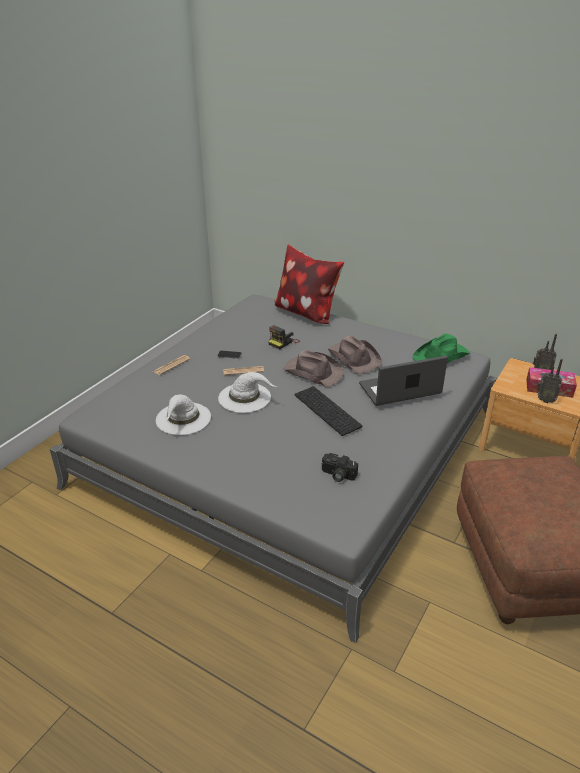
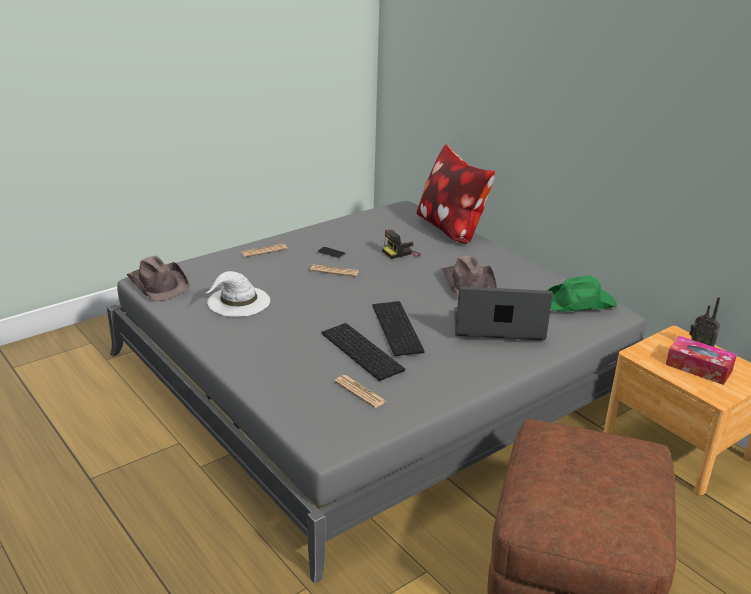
camera: 20 degrees right, 5 degrees down
(245, 397) = (317, 296): white hat -> none
(313, 372) = (411, 287): brown hat -> brown hat (159, 283)
(316, 438) = (364, 351): none -> keyboard
(337, 475) = (360, 392): camera -> newspaper
(545, 400) = (681, 379): radio -> none

